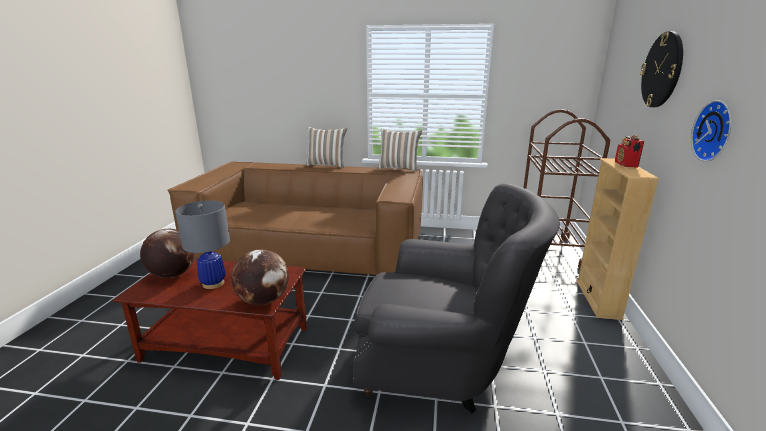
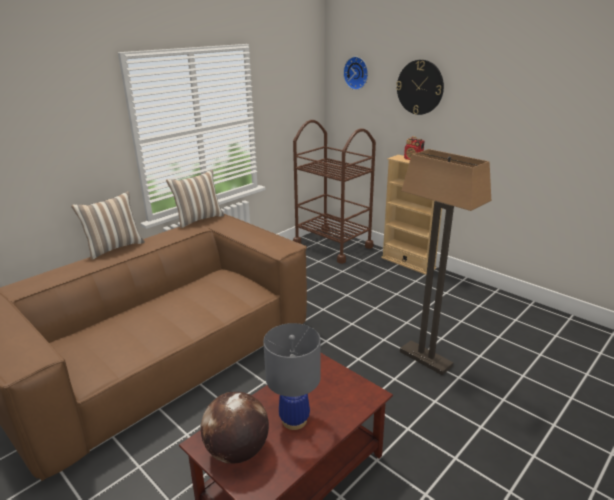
camera: 55 degrees left, 5 degrees up
(263, 300) = (362, 392): globe -> none
(440, 365) = (426, 359): grey armchair -> floor lamp
(715, 131) = (493, 130): wall clock -> wall clock (357, 73)

